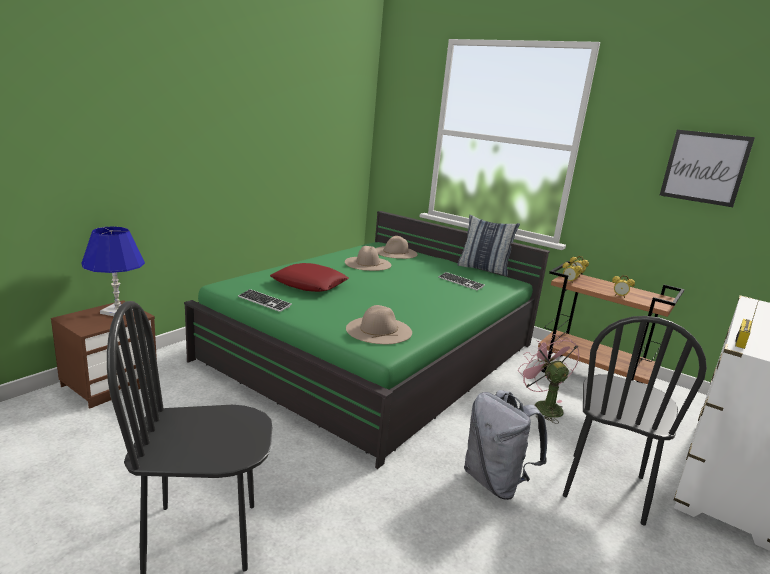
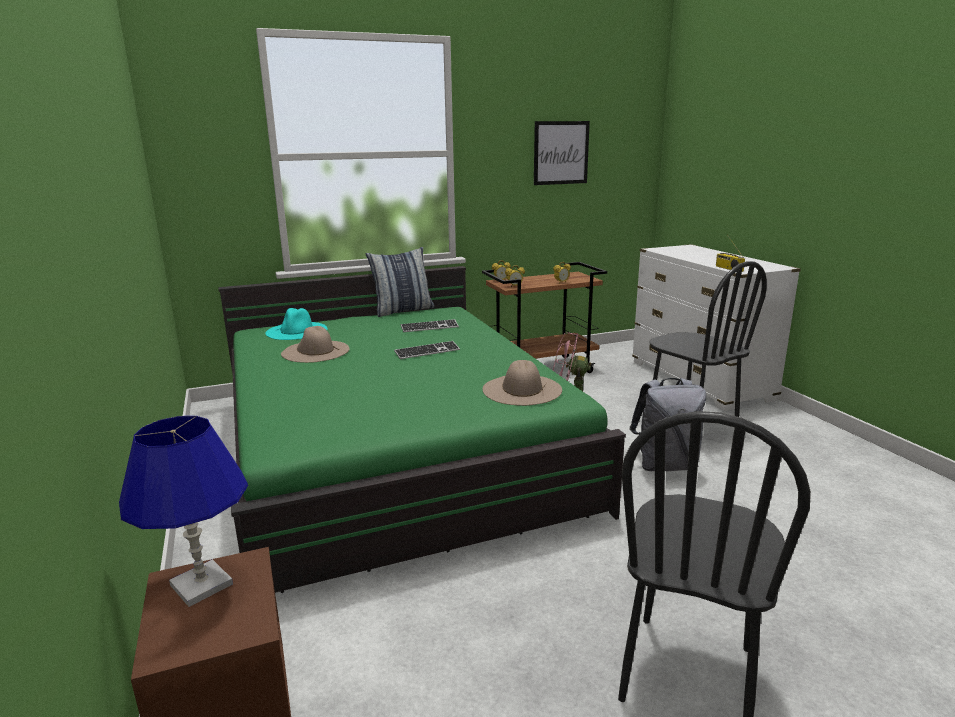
camera: 55 degrees left, 0 degrees up
(264, 302) = (376, 433): keyboard -> keyboard (427, 352)
(309, 284) = (346, 395): red pillow -> none
(395, 252) = (297, 330): beige hat -> turquoise hat

